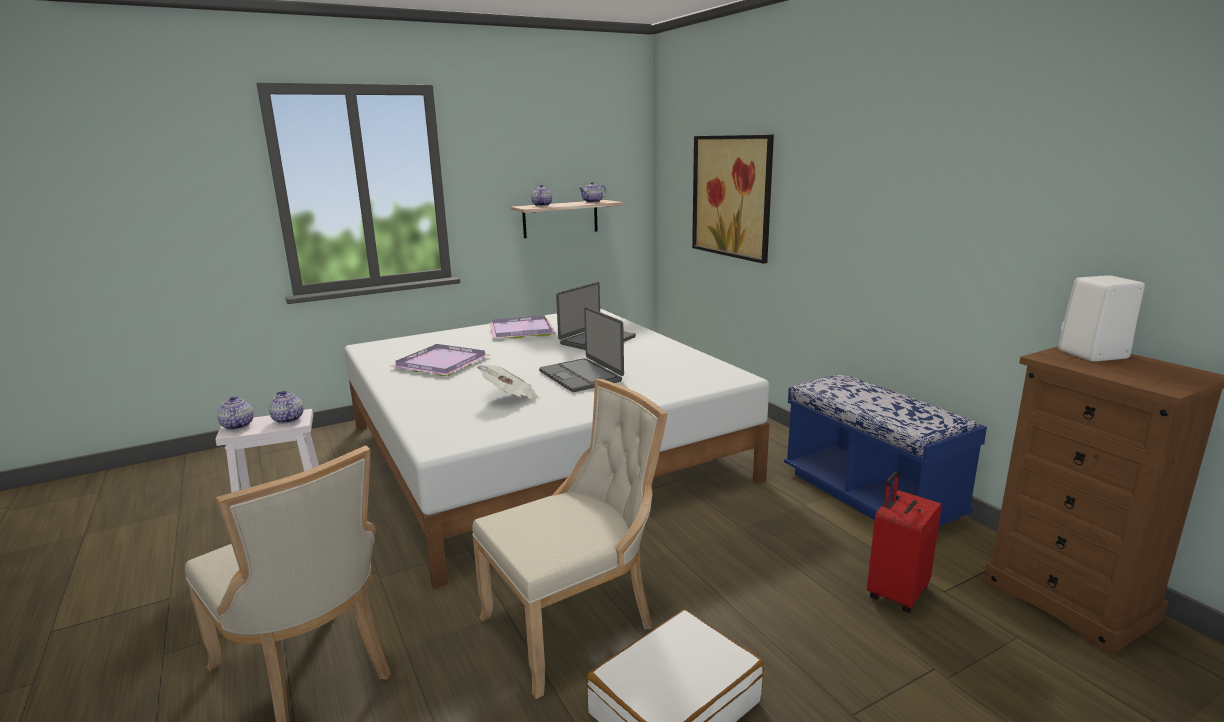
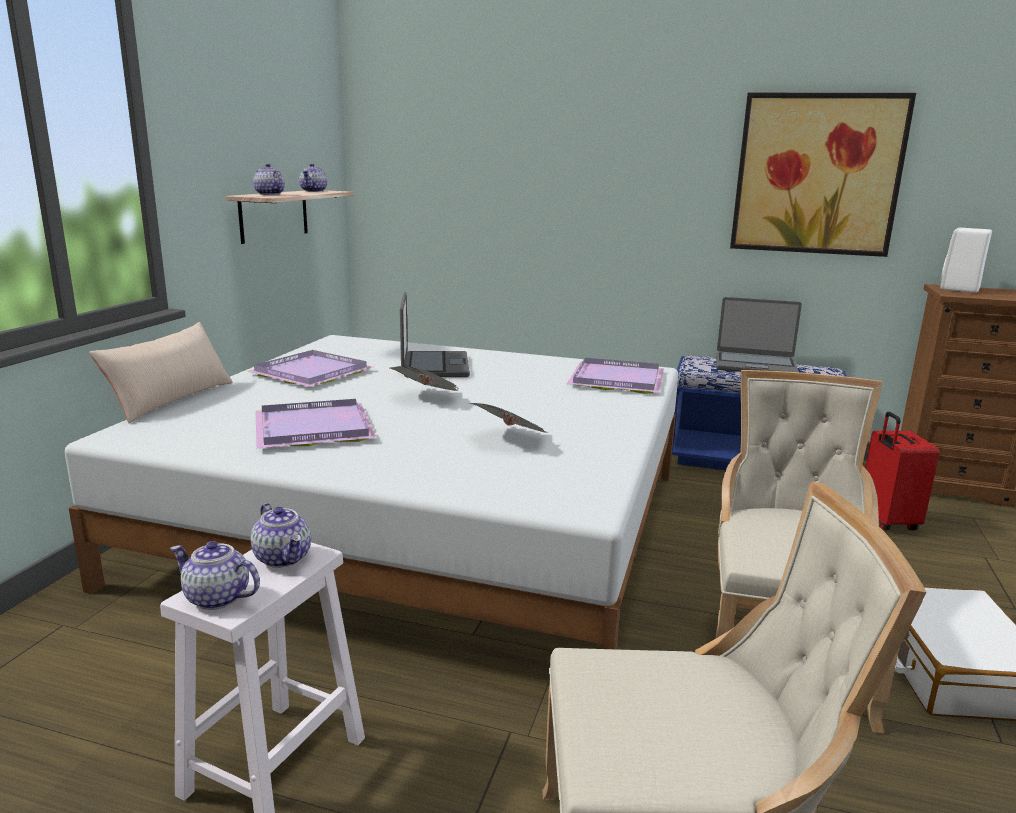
camera: 45 degrees left, 0 degrees up
(287, 419) = (284, 558): teapot -> teapot turned 135 degrees counterclockwise
(427, 332) = (171, 399): none -> beige pillow
(538, 360) = (428, 397): none -> newspaper
(581, 376) = (521, 401): laptop -> laptop (755, 365)
(688, 377) = (615, 379): none -> purple tray
(731, 196) = (502, 182): picture -> picture (817, 174)

